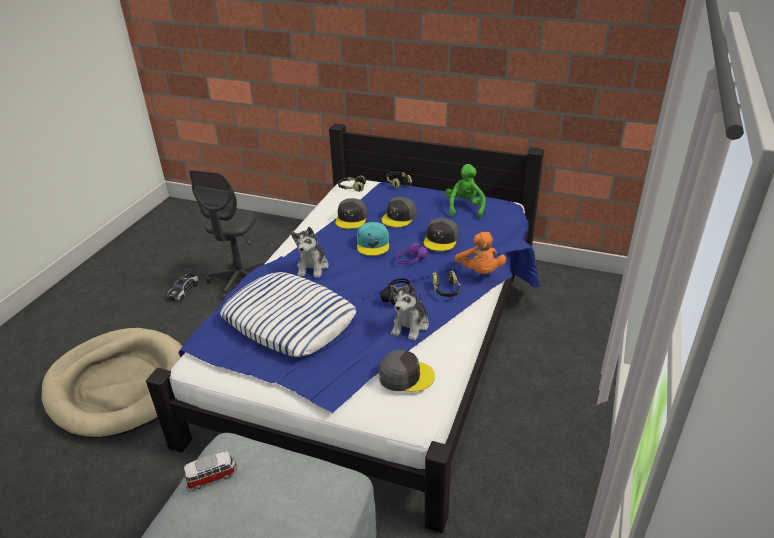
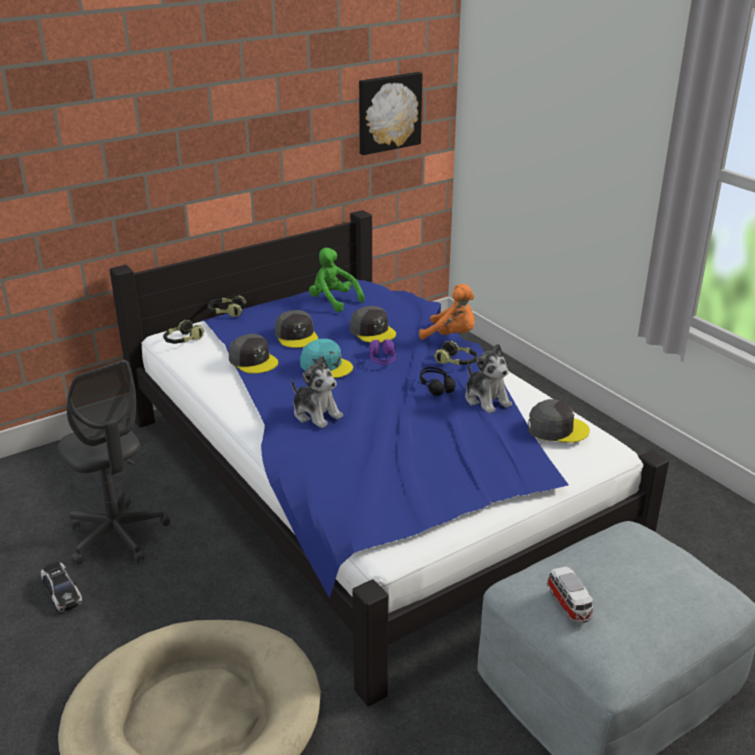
camera: 55 degrees left, 5 degrees down
(212, 476) = (569, 604): toy car -> toy car turned 150 degrees clockwise
(290, 321) = (396, 460): pillow -> none
(405, 376) = (557, 428): grey cap -> grey cap turned 60 degrees clockwise
(588, 70) = (388, 112): none -> picture

